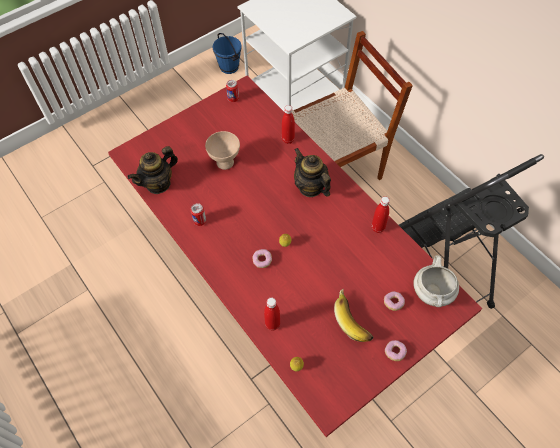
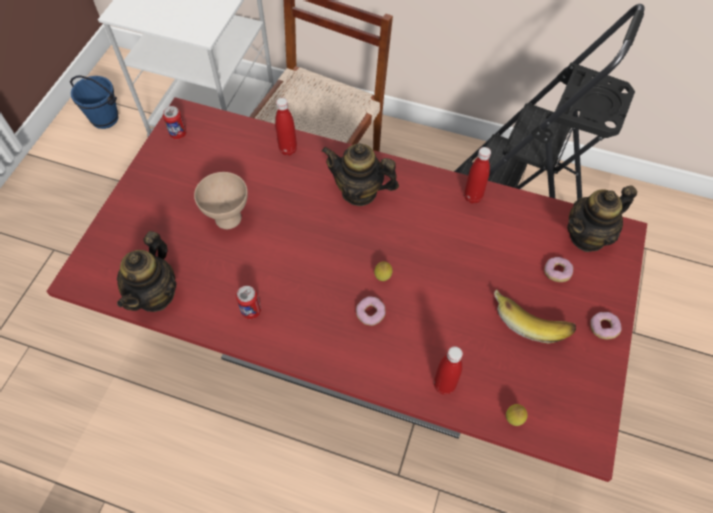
camera: 35 degrees left, 0 degrees up
(433, 293) = (588, 236): white cooking pot -> teapot

